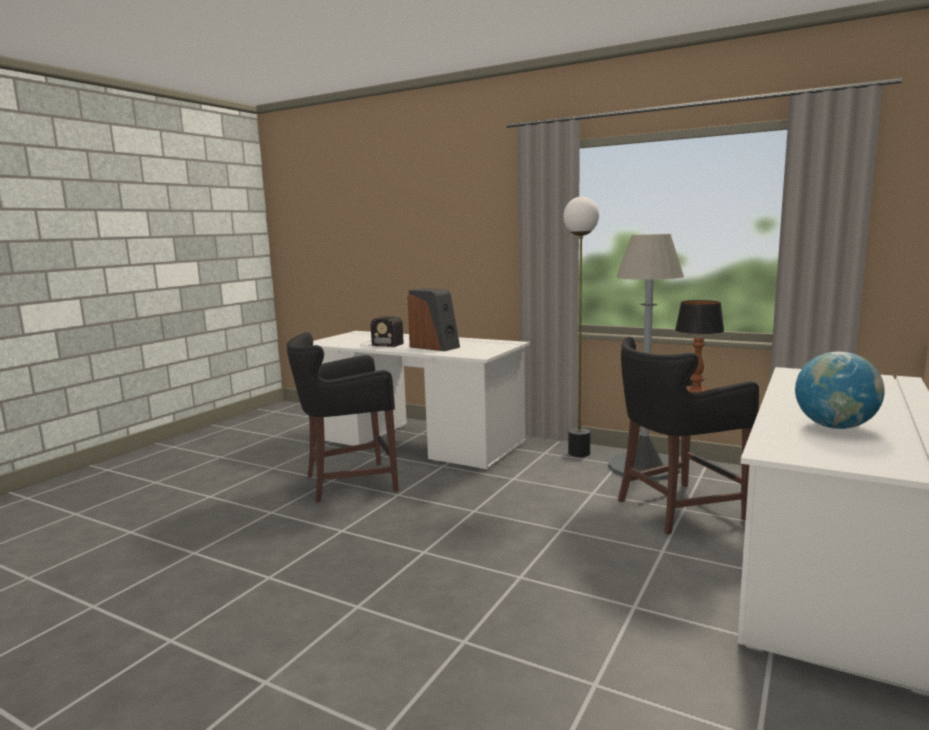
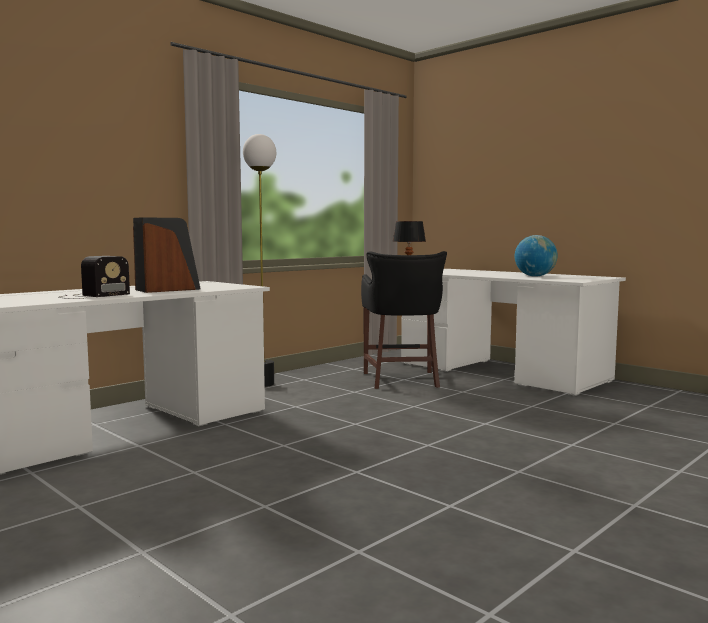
camera: 75 degrees left, 5 degrees down
(347, 482) = (214, 464): black stool -> none
(643, 467) = (319, 375): grey floor lamp -> none

